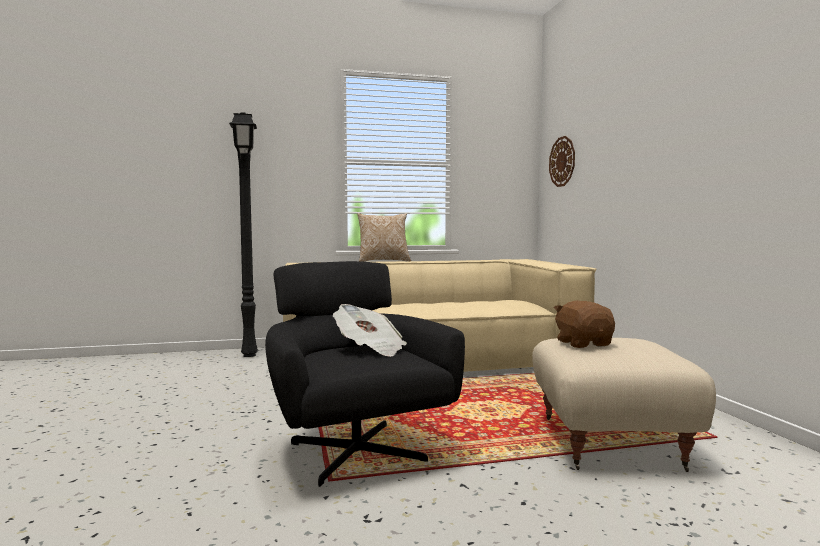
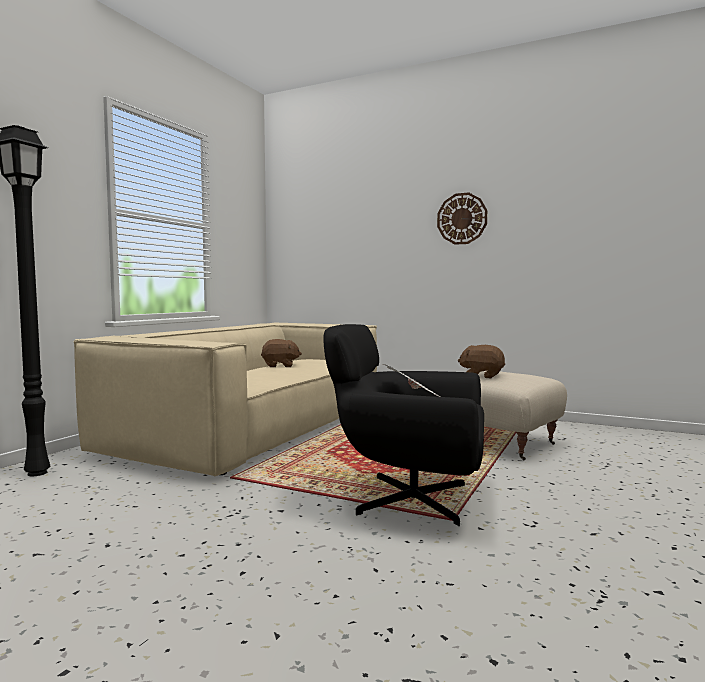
camera: 50 degrees left, 0 degrees up
(383, 261) = (171, 331): pillow -> none
(461, 302) = (280, 366): none -> brown plush toy
(562, 161) = (303, 234): wall clock -> wall clock (462, 218)

